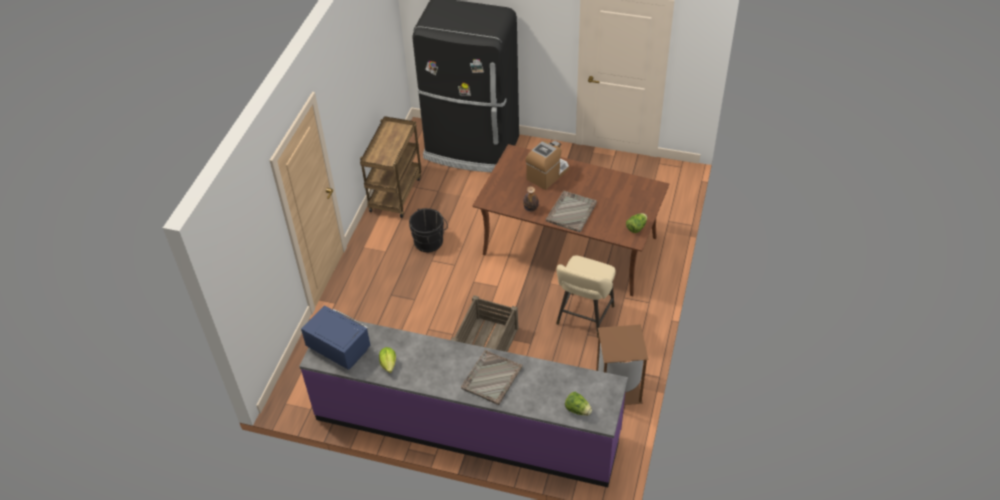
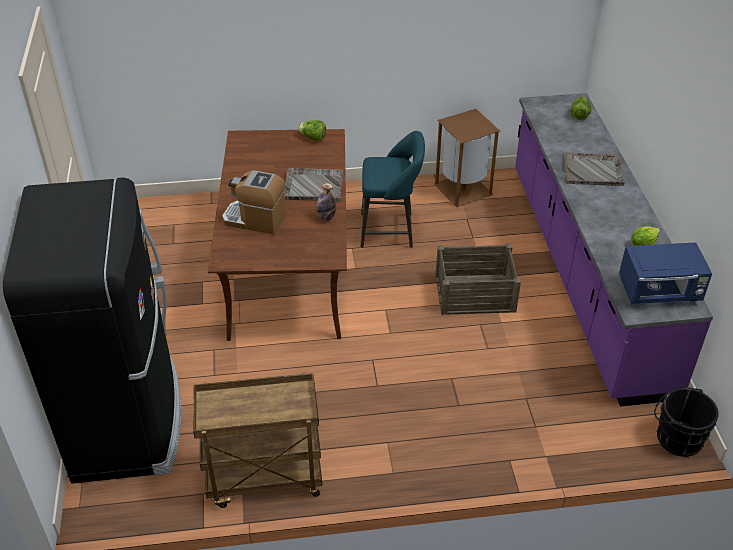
camera: 115 degrees left, 5 degrees down
(338, 348) = (660, 292): blue microwave -> blue microwave turned 105 degrees counterclockwise
(430, 241) = (343, 399): black bucket -> black bucket (676, 437)
(584, 318) = (390, 231): beige stool -> turquoise stool

